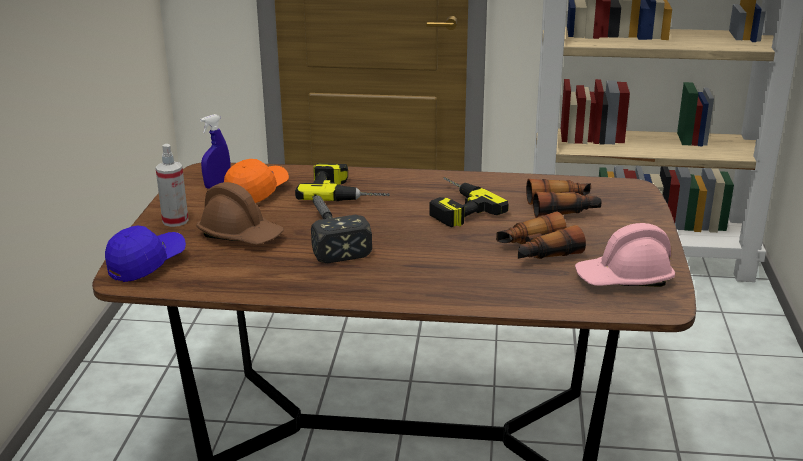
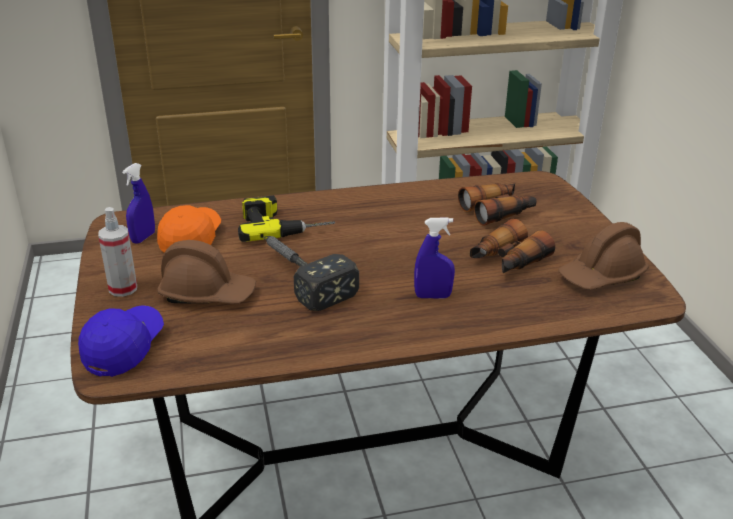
camera: 20 degrees left, 5 degrees up
(439, 268) = (432, 296): none -> blue spray bottle
(454, 206) = (399, 225): power drill -> none
(624, 279) = (602, 276): pink hard hat -> brown hard hat

